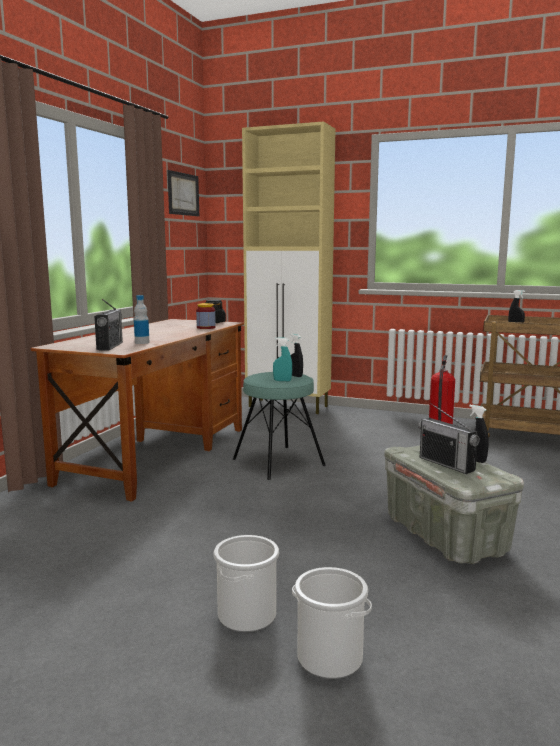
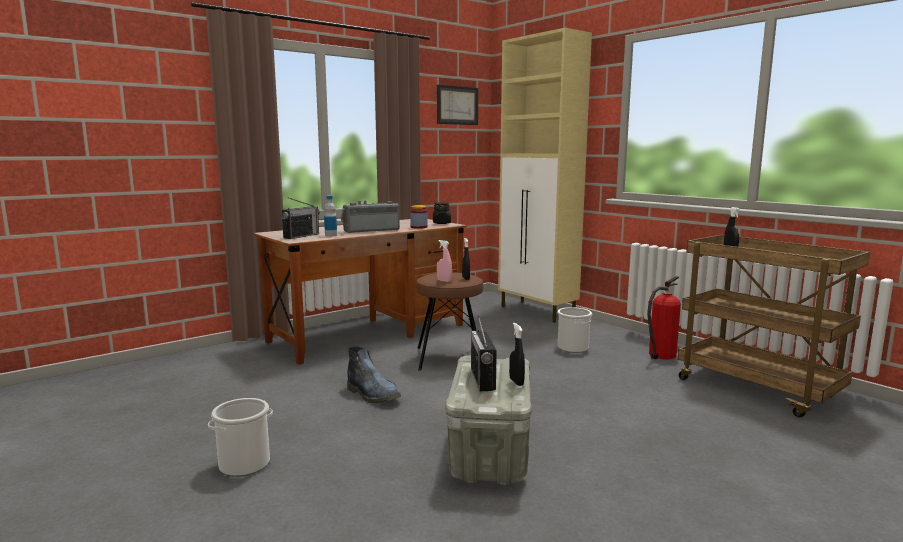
camera: 30 degrees right, 0 degrees up
(166, 334) = (371, 230): none -> radio
(264, 513) = (373, 395): none -> boot
(278, 462) = (449, 358): turquoise stool -> brown stool
(282, 380) = (444, 281): turquoise spray bottle -> pink spray bottle
(329, 658) = (246, 512): bucket -> bucket (572, 348)

